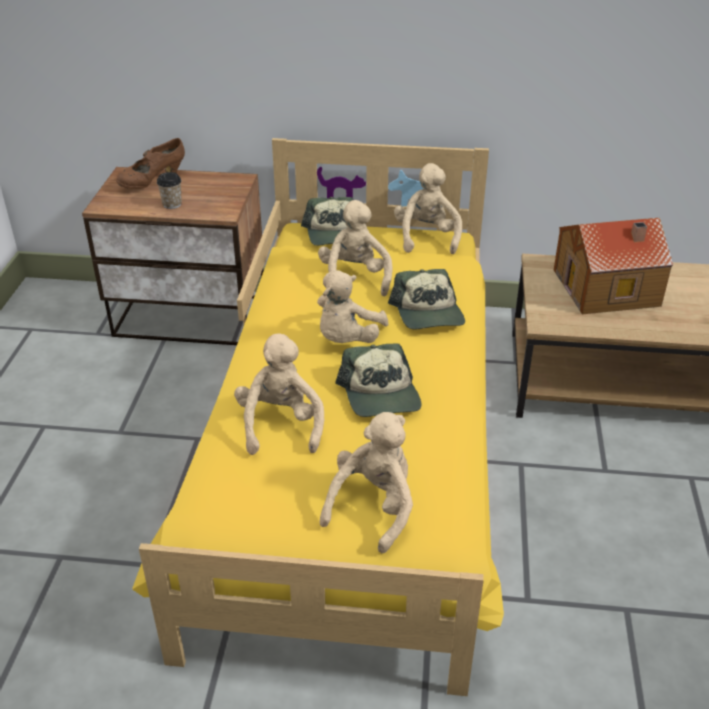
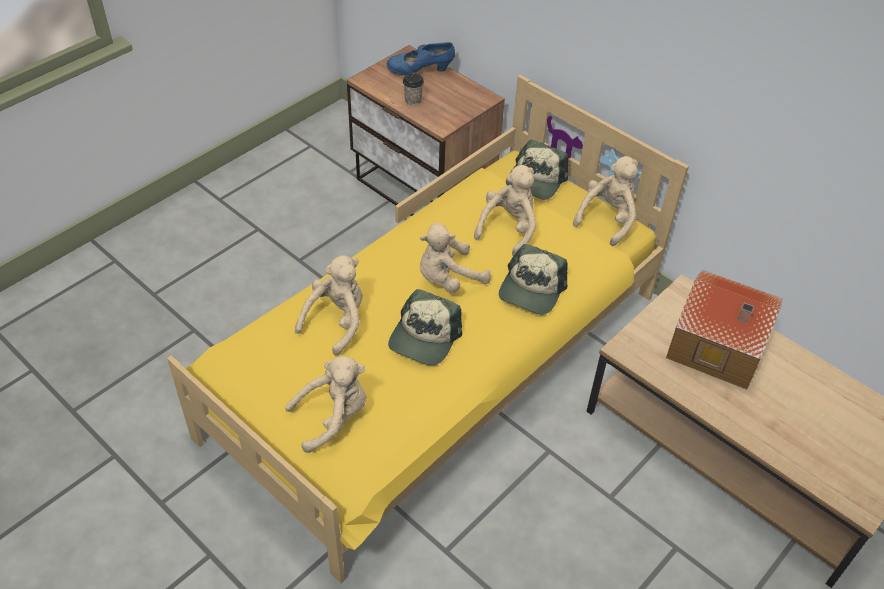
camera: 35 degrees right, 10 degrees up
(153, 182) = (420, 71): brown shoe -> blue shoe

